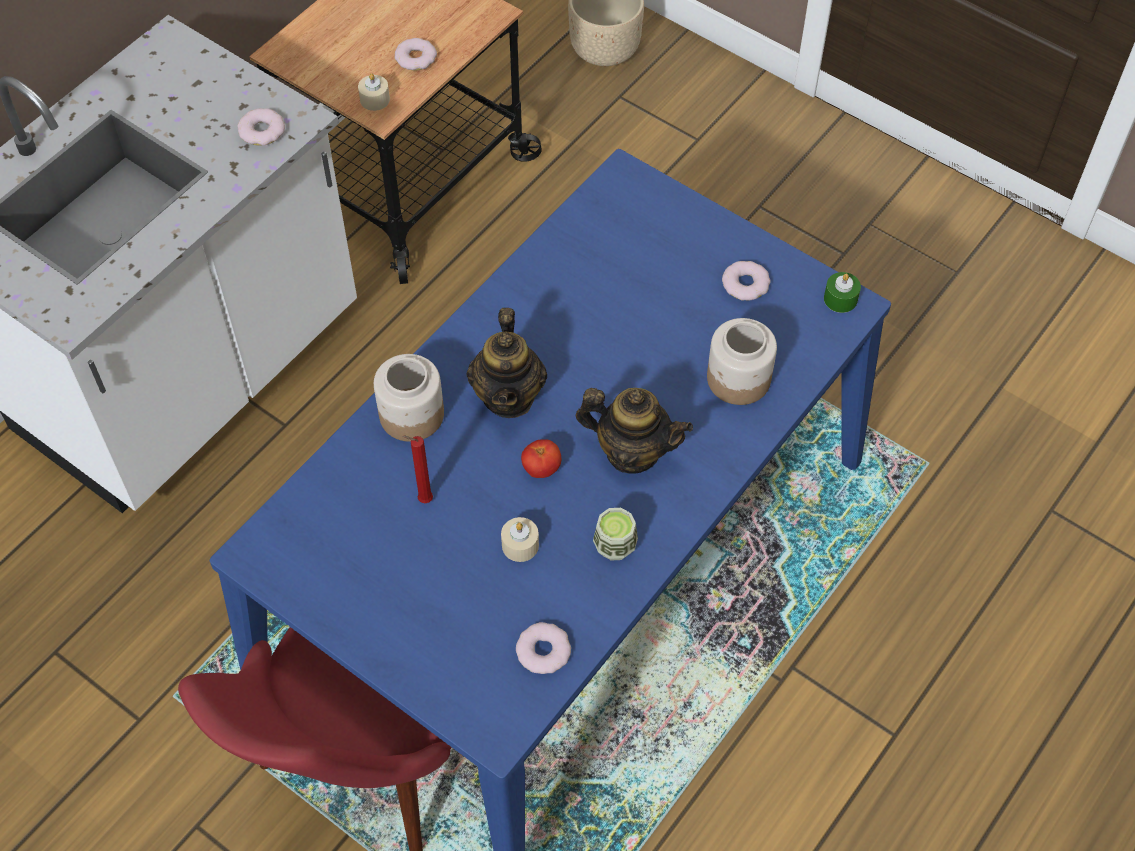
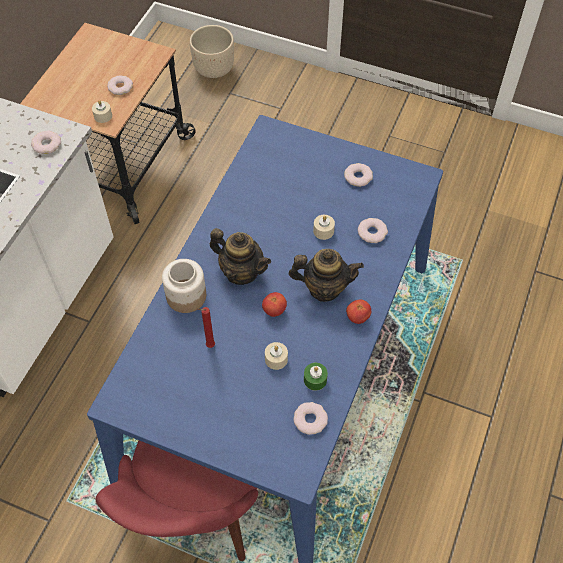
camera: 15 degrees left, 0 degrees up
(509, 396) = (241, 272): teapot -> teapot turned 45 degrees counterclockwise
(615, 545) = (332, 346): cup -> none
(660, 360) = (323, 231): none -> beige candle
(670, 510) = (357, 317): none -> tomato
(738, 379) = (372, 232): jar -> donut
(840, 299) = (414, 174): green candle -> green candle (315, 379)

